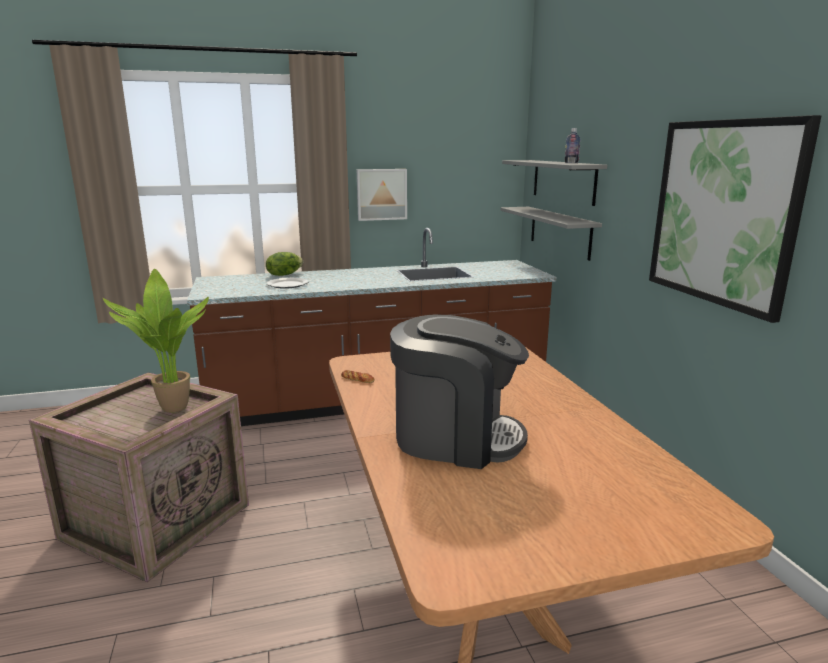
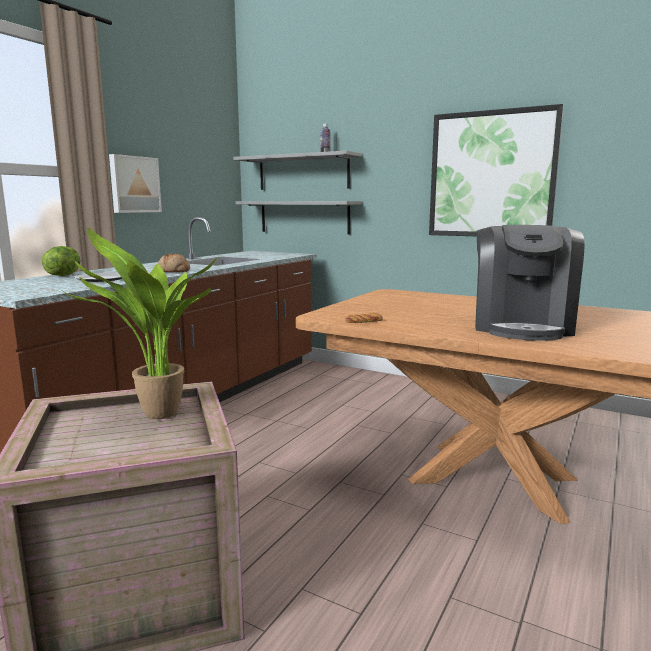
camera: 45 degrees left, 5 degrees down
(354, 283) = (173, 271): none -> bread
(455, 437) = (521, 326): coffee machine -> coffee machine turned 135 degrees clockwise

